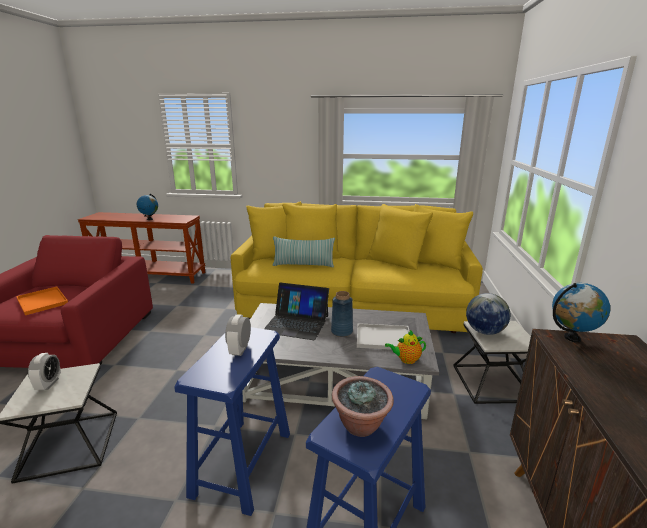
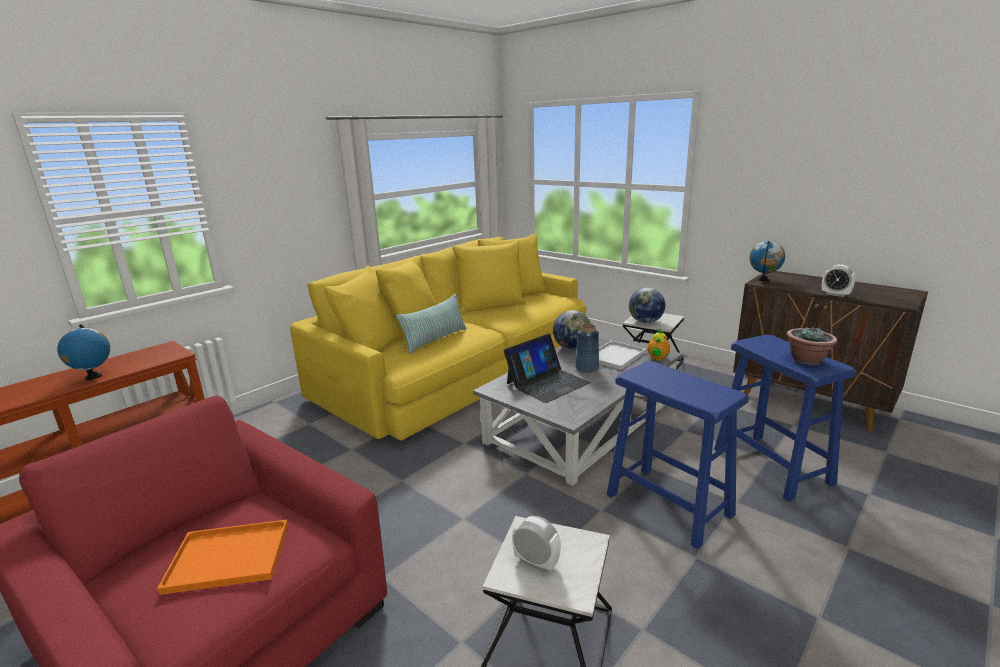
camera: 55 degrees left, 0 degrees up
(240, 350) = (673, 379): alarm clock -> alarm clock (835, 294)
(374, 315) = (572, 348): none -> globe

